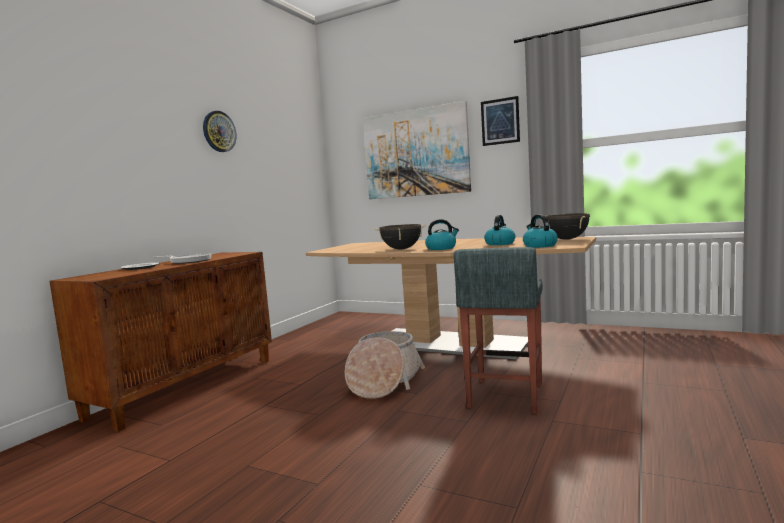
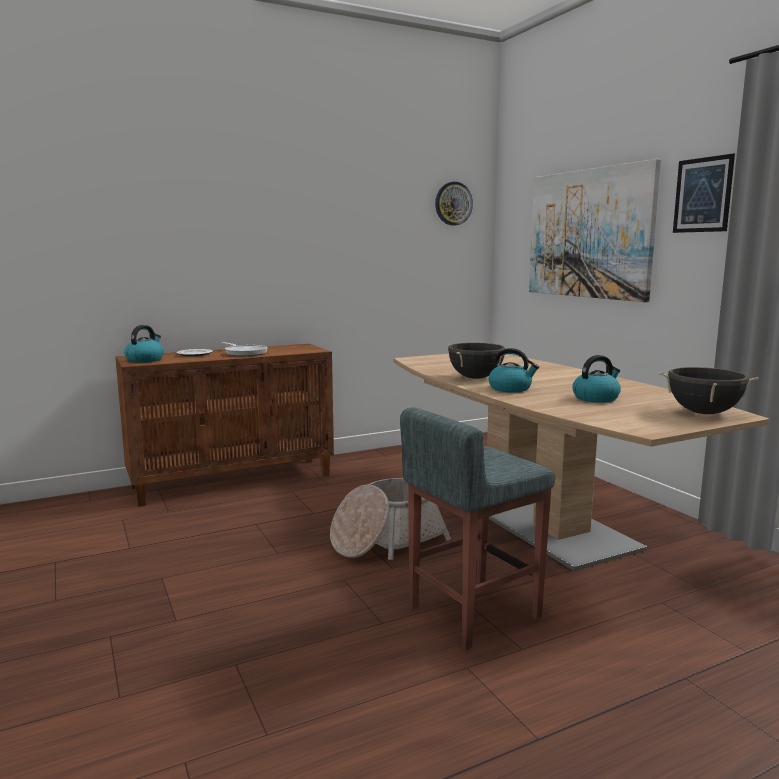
camera: 35 degrees right, 5 degrees up
(219, 131) = (322, 204): wall clock -> wall clock (453, 203)
(539, 246) = (615, 418): kettle -> kettle (145, 360)

